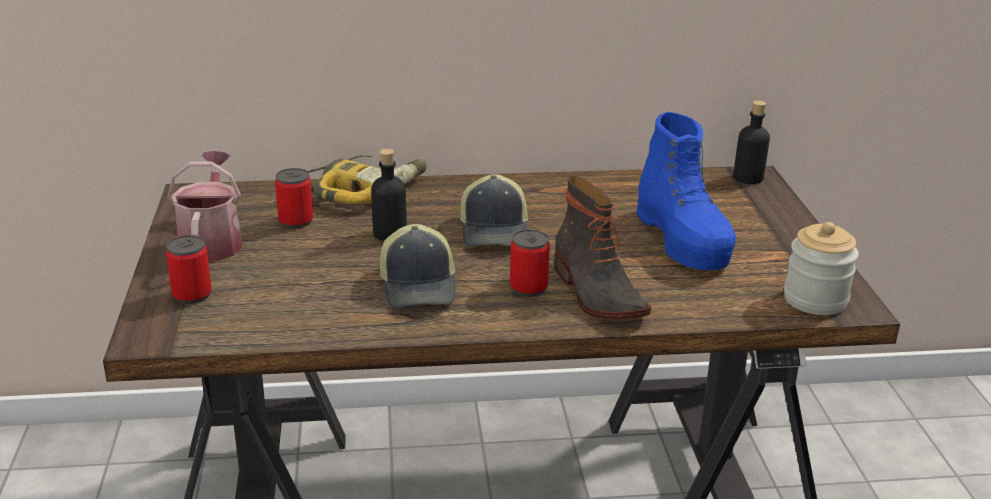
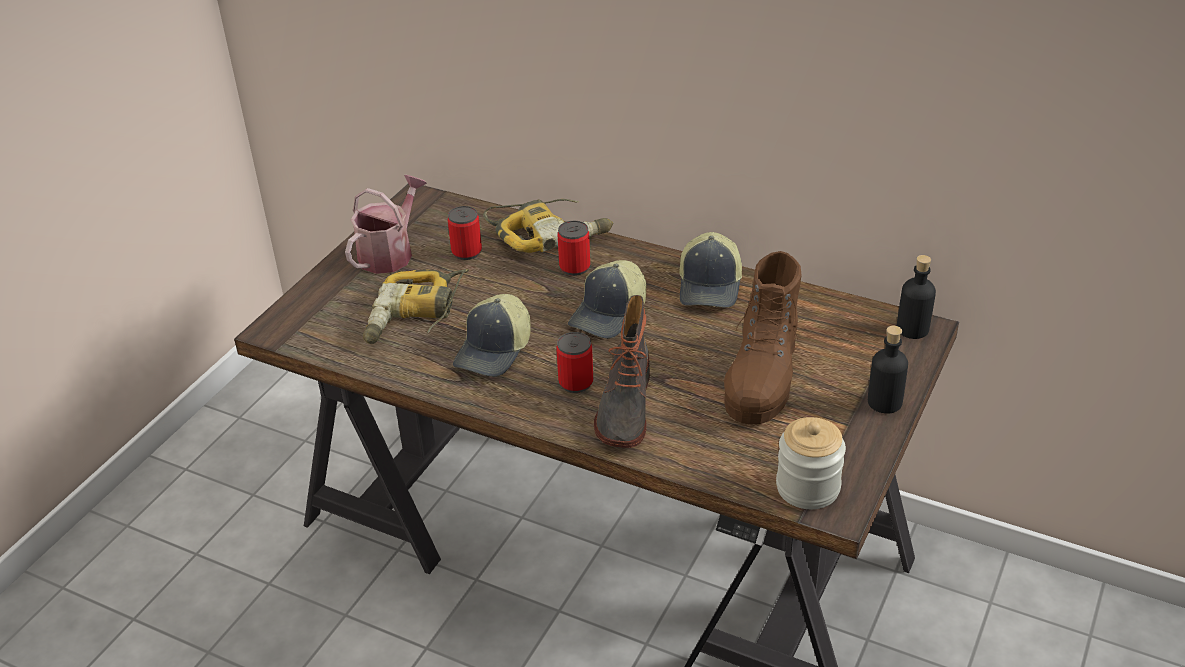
camera: 35 degrees right, 10 degrees up
(192, 295) = (333, 301): can -> can (575, 267)
(303, 283) = (416, 316): none -> power drill
(389, 233) = (524, 288): black bottle -> black bottle (884, 402)
(557, 190) = (711, 286): none -> cap
(683, 240) = (762, 380): blue boot -> brown boot

